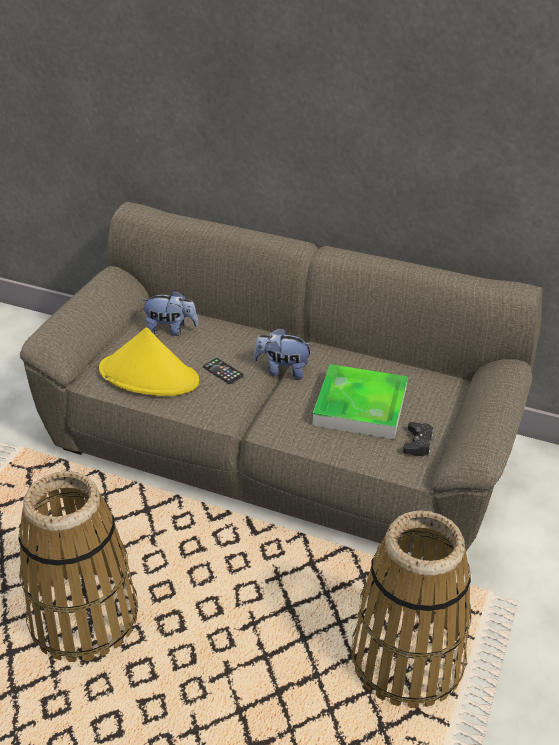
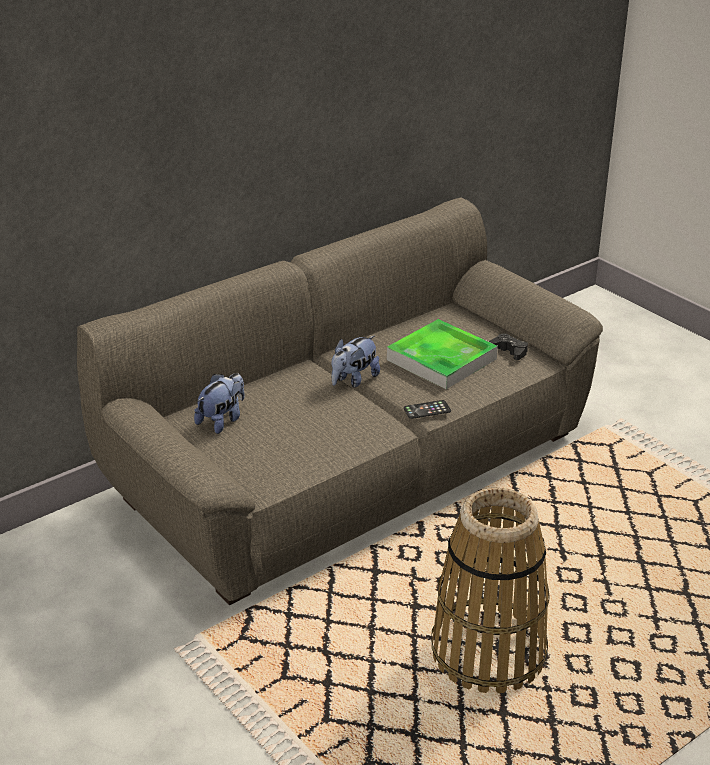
camera: 60 degrees left, 5 degrees down
(149, 376) = (291, 452): yellow hat -> none
(223, 371) = (325, 409): phone -> phone (427, 410)
(407, 660) = (645, 489): basket -> none

